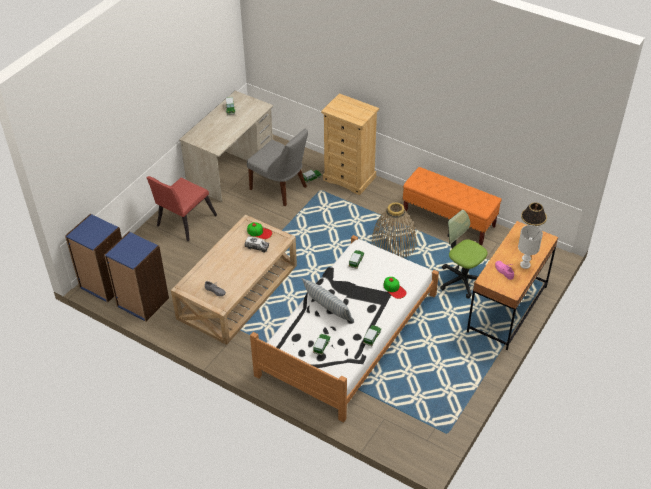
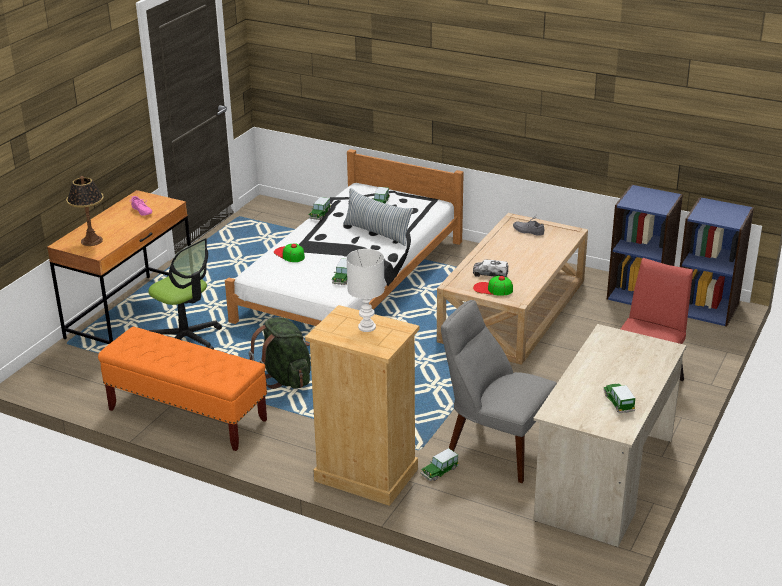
camera: 175 degrees right, 15 degrees down
(394, 243) = (285, 378): basket -> green backpack
(525, 265) = (110, 218): white table lamp -> white table lamp (366, 327)

